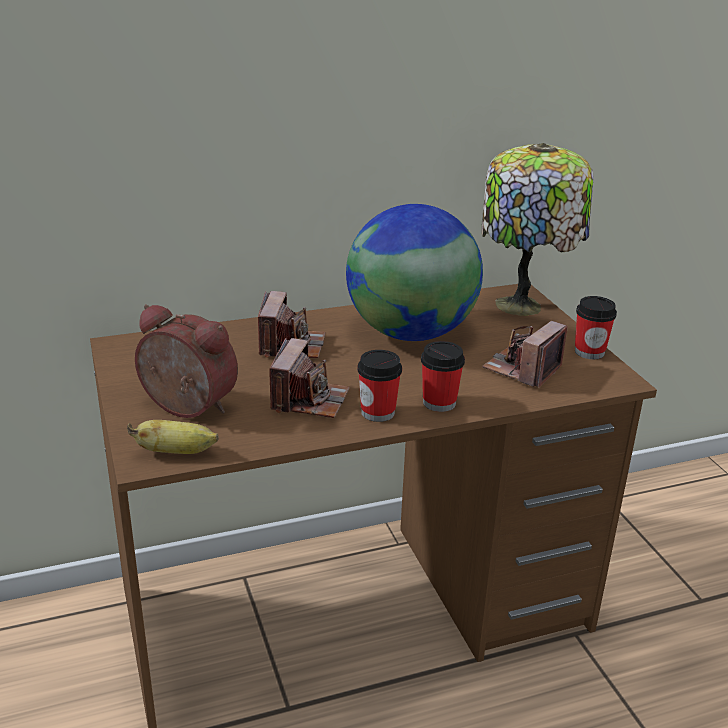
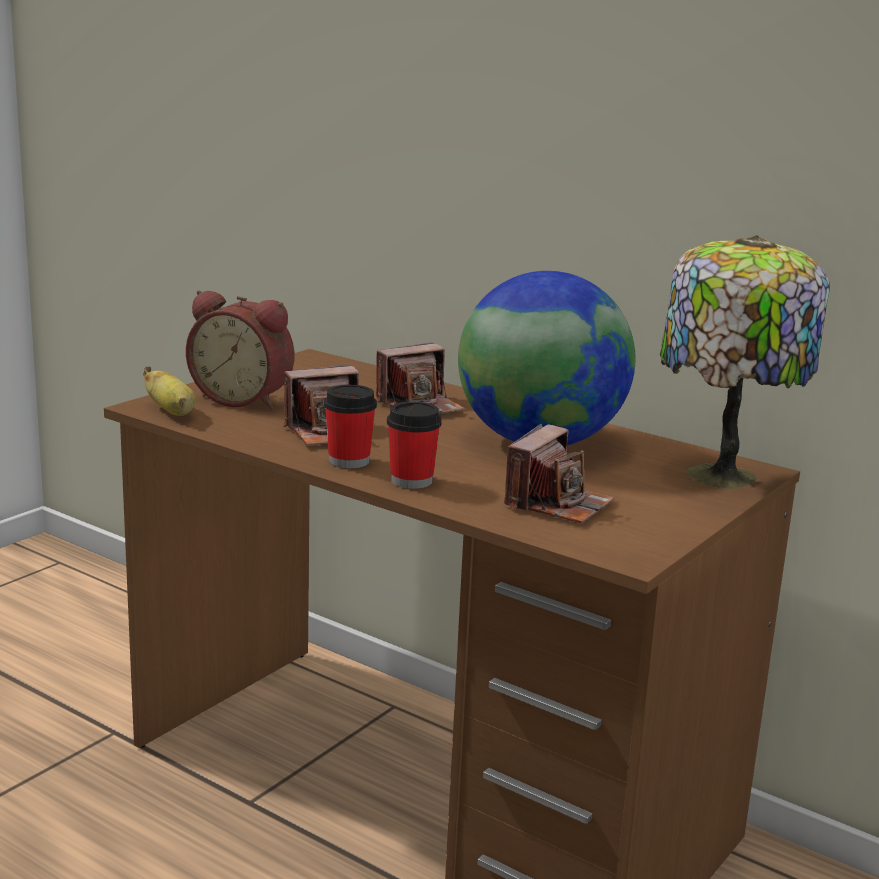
camera: 55 degrees right, 10 degrees down
(185, 409) = (244, 399): alarm clock -> alarm clock turned 120 degrees clockwise
(523, 369) = (557, 504): camera -> camera turned 120 degrees clockwise
(589, 352) = (672, 529): cup -> none

